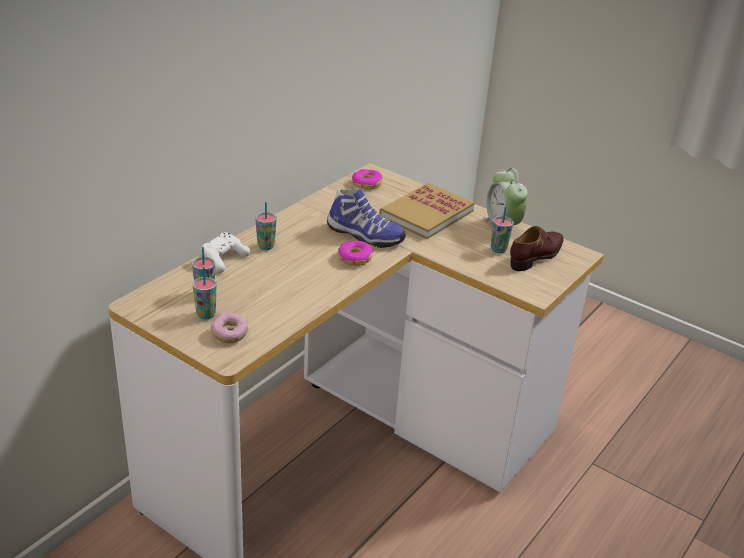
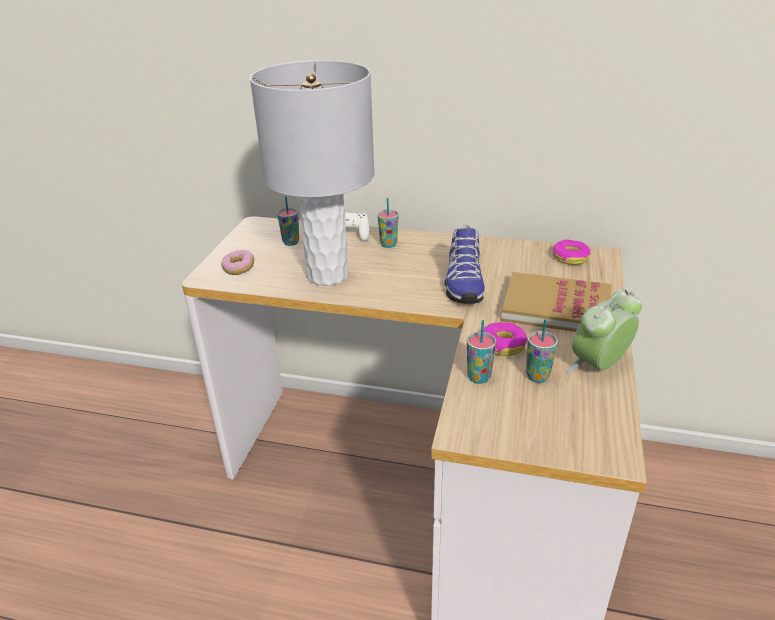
camera: 70 degrees right, 0 degrees up
(206, 315) = (261, 251): cup -> cup (479, 377)
(293, 290) = (328, 276): none -> grey table lamp
(354, 258) = (414, 290): donut -> donut (503, 345)
(537, 256) = (559, 412): brown shoe -> none

